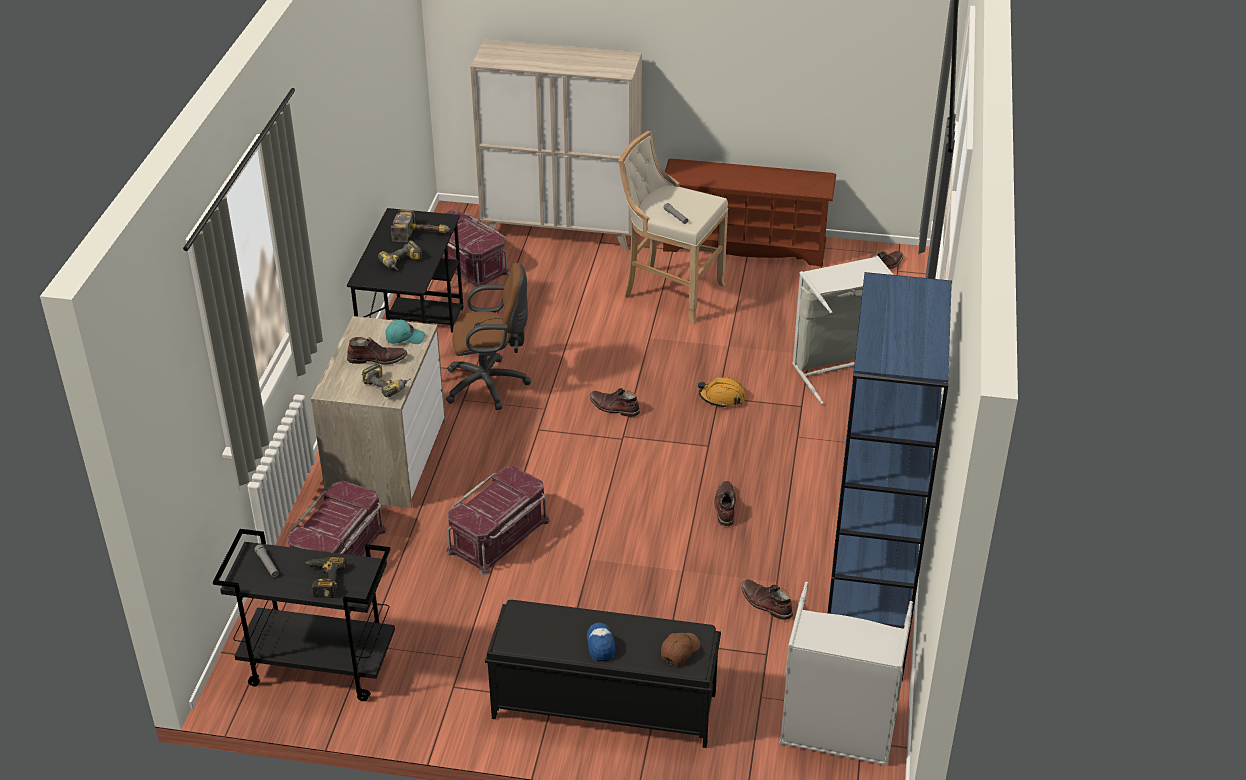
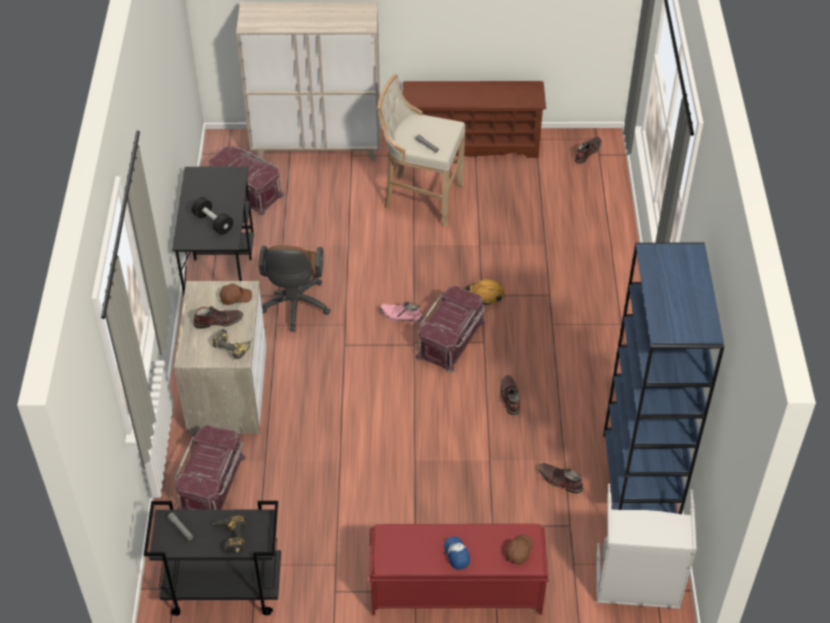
camera: 10 degrees left, 10 degrees up
(402, 264) = (213, 222): power drill -> black dumbbell
(405, 338) = (235, 297): turquoise cap -> brown cap
(423, 234) = (222, 190): hammer -> none
(491, 385) = (295, 307): brown office chair -> brown office chair turned 105 degrees clockwise
(499, 536) = (337, 450): red storage box -> red storage box (451, 340)
(602, 705) = (455, 589): black bench -> red bench
(614, 407) = (400, 316): brown boot -> pink boot
(840, 370) = (572, 256): grey laundry basket -> none

